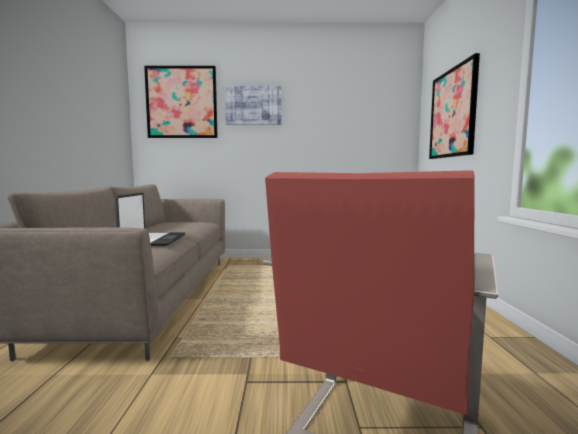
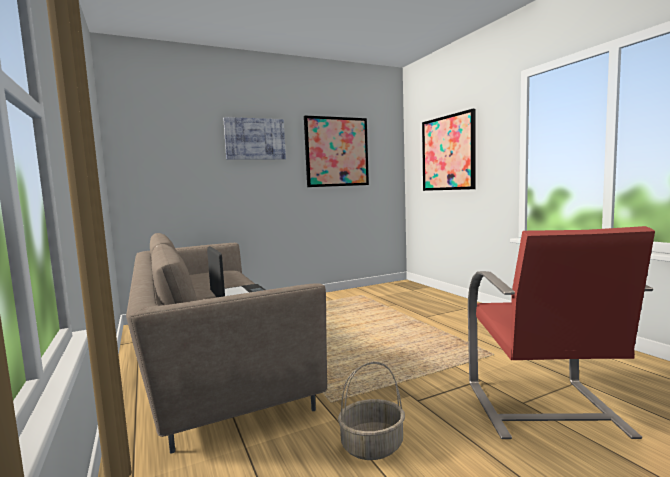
camera: 25 degrees left, 0 degrees up
(135, 414) = (372, 446): none -> basket
(182, 102) = (172, 134): picture -> picture (336, 152)

